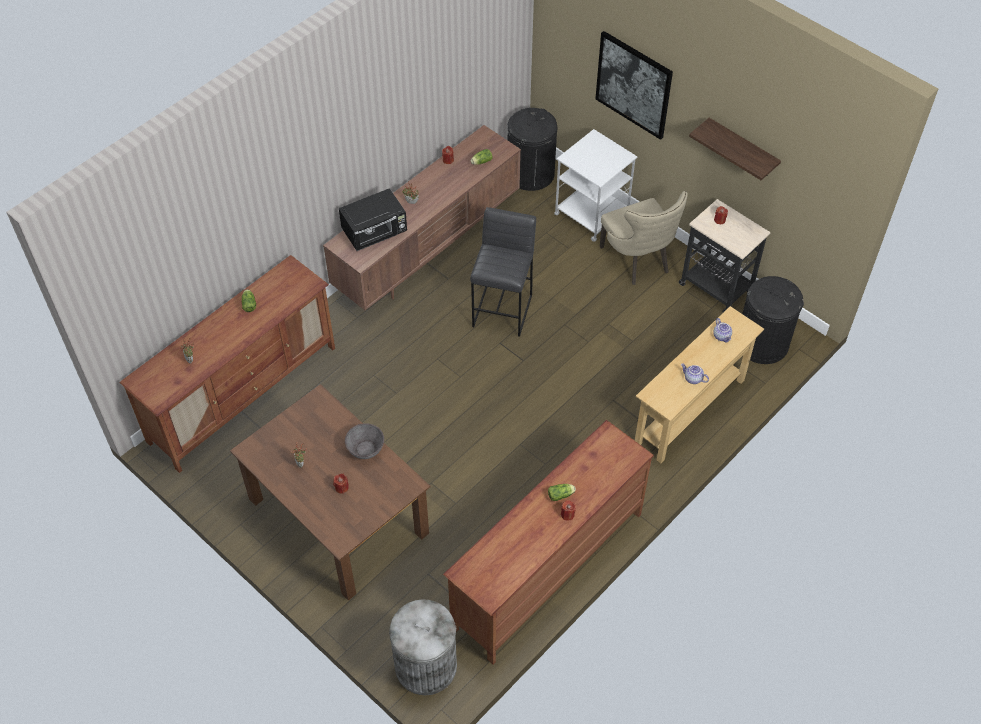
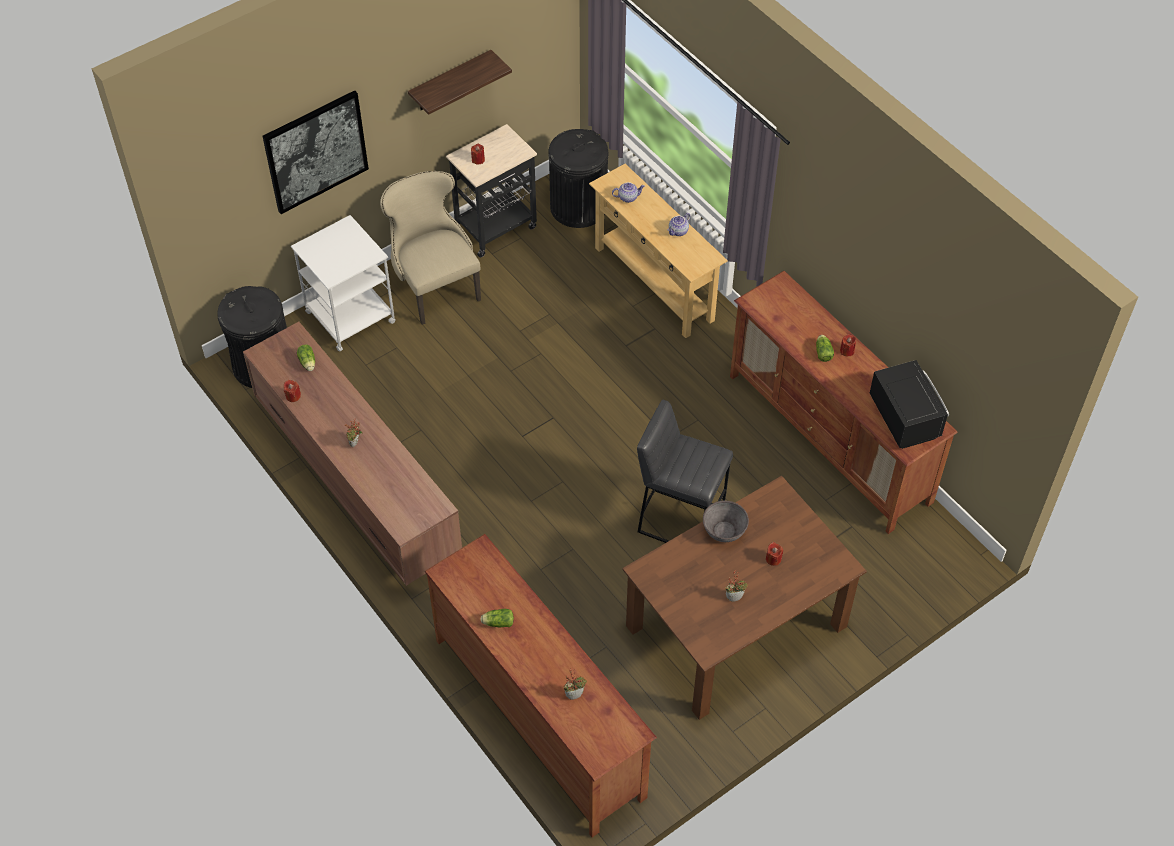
camera: 80 degrees left, 0 degrees up
(375, 233) = (395, 487): black microwave -> black microwave (904, 418)
(426, 665) = (930, 562): grey trash can -> none
(503, 310) = (474, 425): grey stool -> grey stool (679, 519)
(638, 260) = (435, 287): beige chair -> beige chair turned 105 degrees counterclockwise

